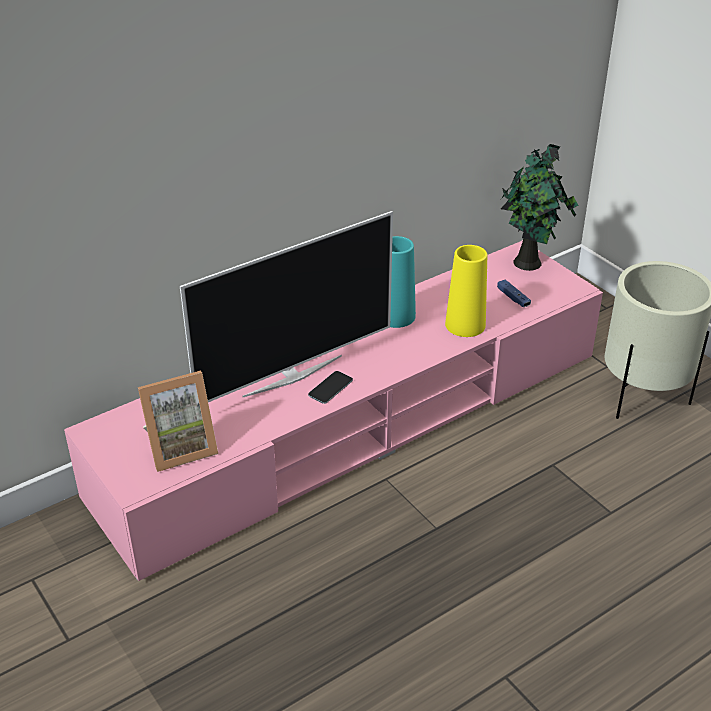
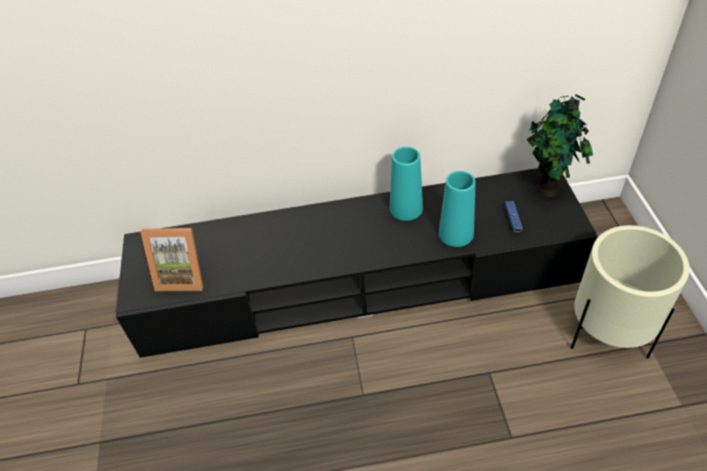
camera: 30 degrees right, 10 degrees up
(292, 375) = (296, 238): television -> none
(330, 387) = (316, 259): phone -> none
(356, 424) = (359, 282): pink tv stand -> black tv stand
(465, 325) = (456, 233): yellow vase -> turquoise vase

